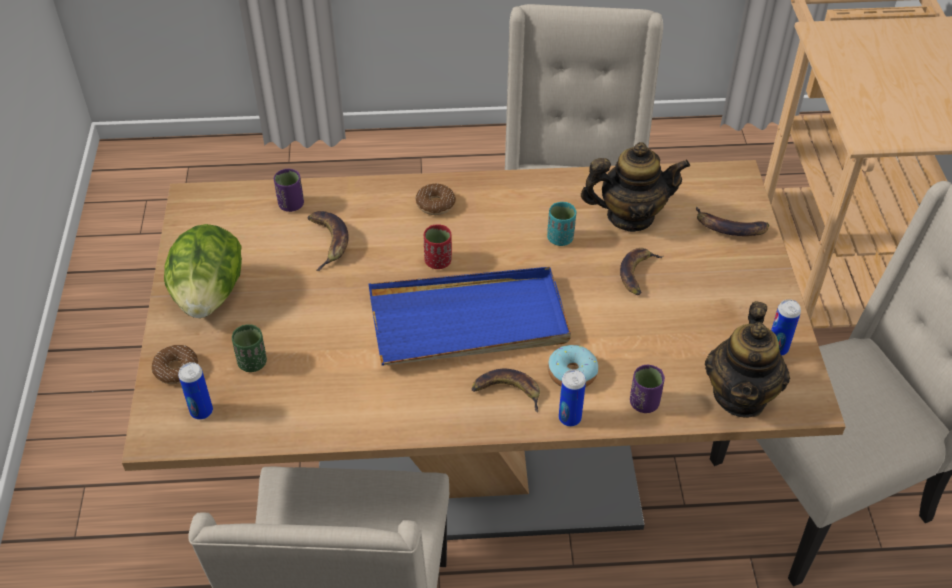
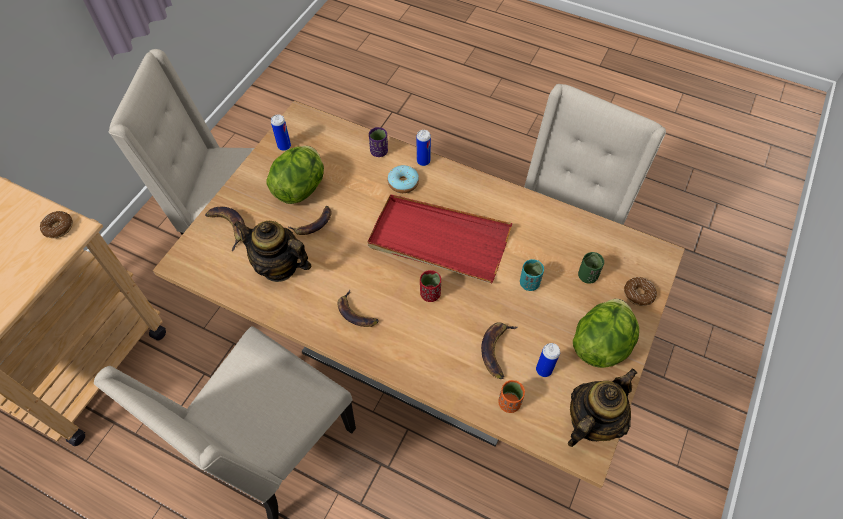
camera: 150 degrees left, 10 degrees up
(201, 411) = (629, 257): can -> can (544, 370)
(291, 205) = (509, 403): purple cup -> orange cup
(435, 204) = (400, 345): donut -> donut (59, 227)
(469, 321) = (438, 241): blue tray -> red tray
(507, 391) = (446, 189): banana -> banana (356, 313)
(560, 238) = (338, 272): turquoise cup -> turquoise cup (529, 283)
(697, 306) = (301, 187): none -> lettuce
(740, 395) = (327, 133): teapot -> teapot (591, 421)

